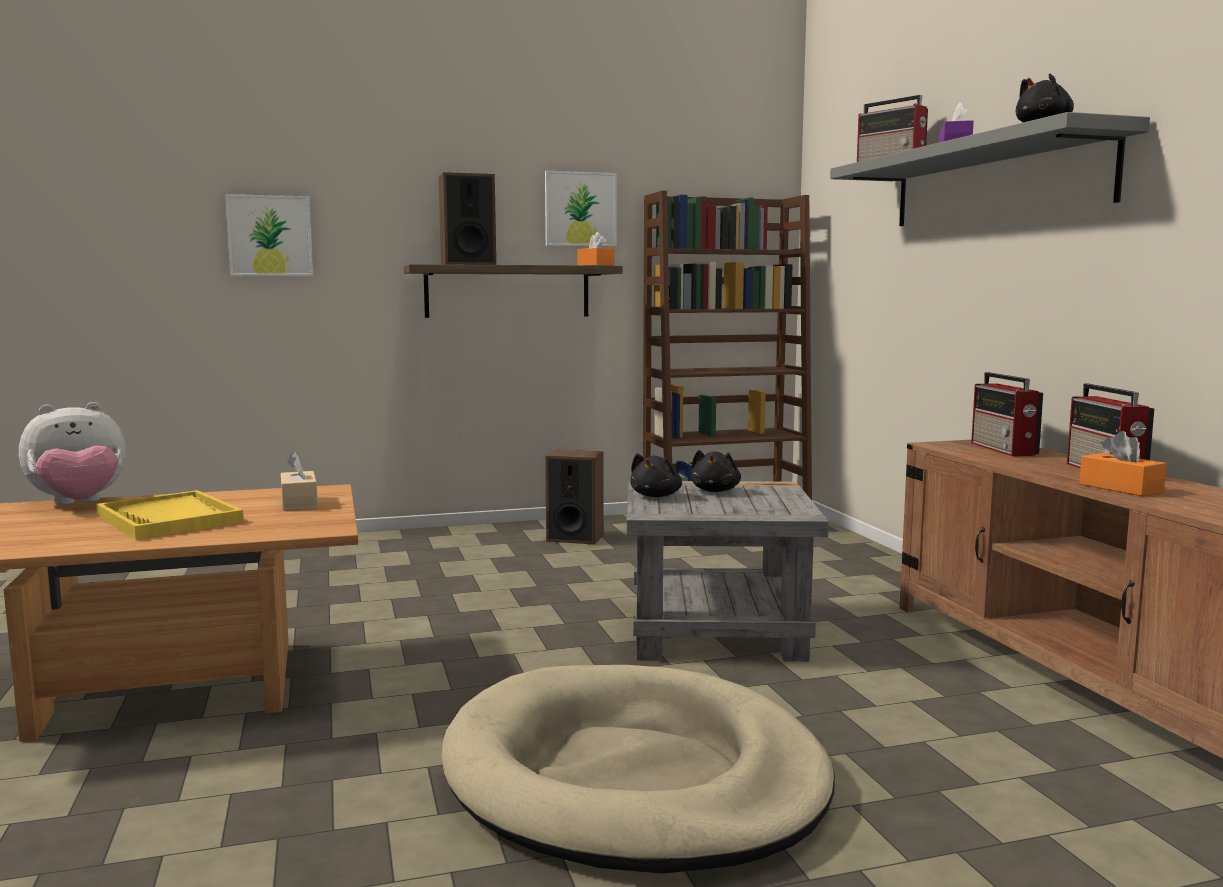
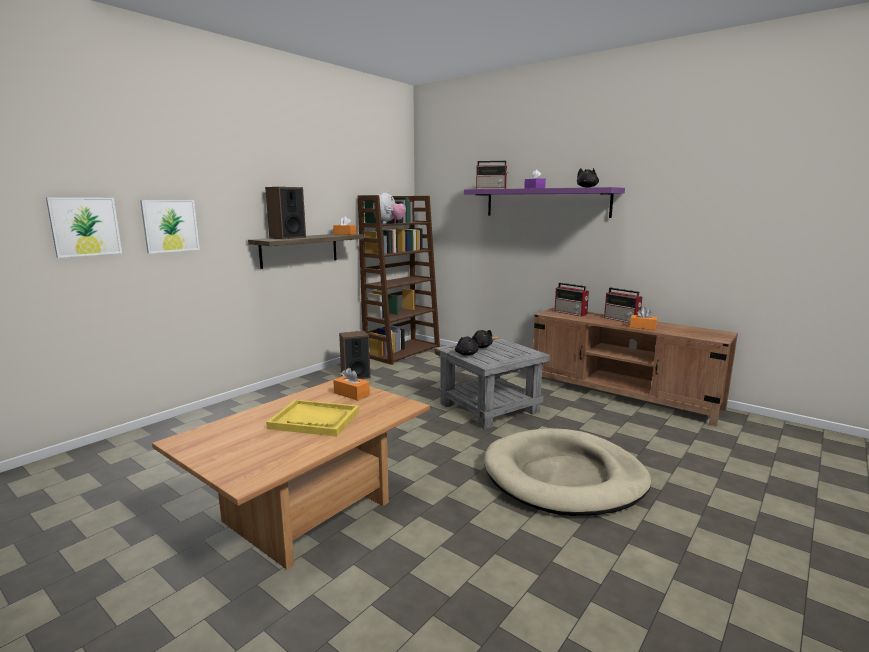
camera: 35 degrees left, 5 degrees up
(79, 504) = (229, 424): plush toy -> plush toy (389, 223)
(299, 503) = (351, 394): beige tissue box -> orange tissue box
(580, 209) = (330, 203): picture -> picture (85, 226)
(995, 182) = (545, 202): grey shelf -> purple shelf

